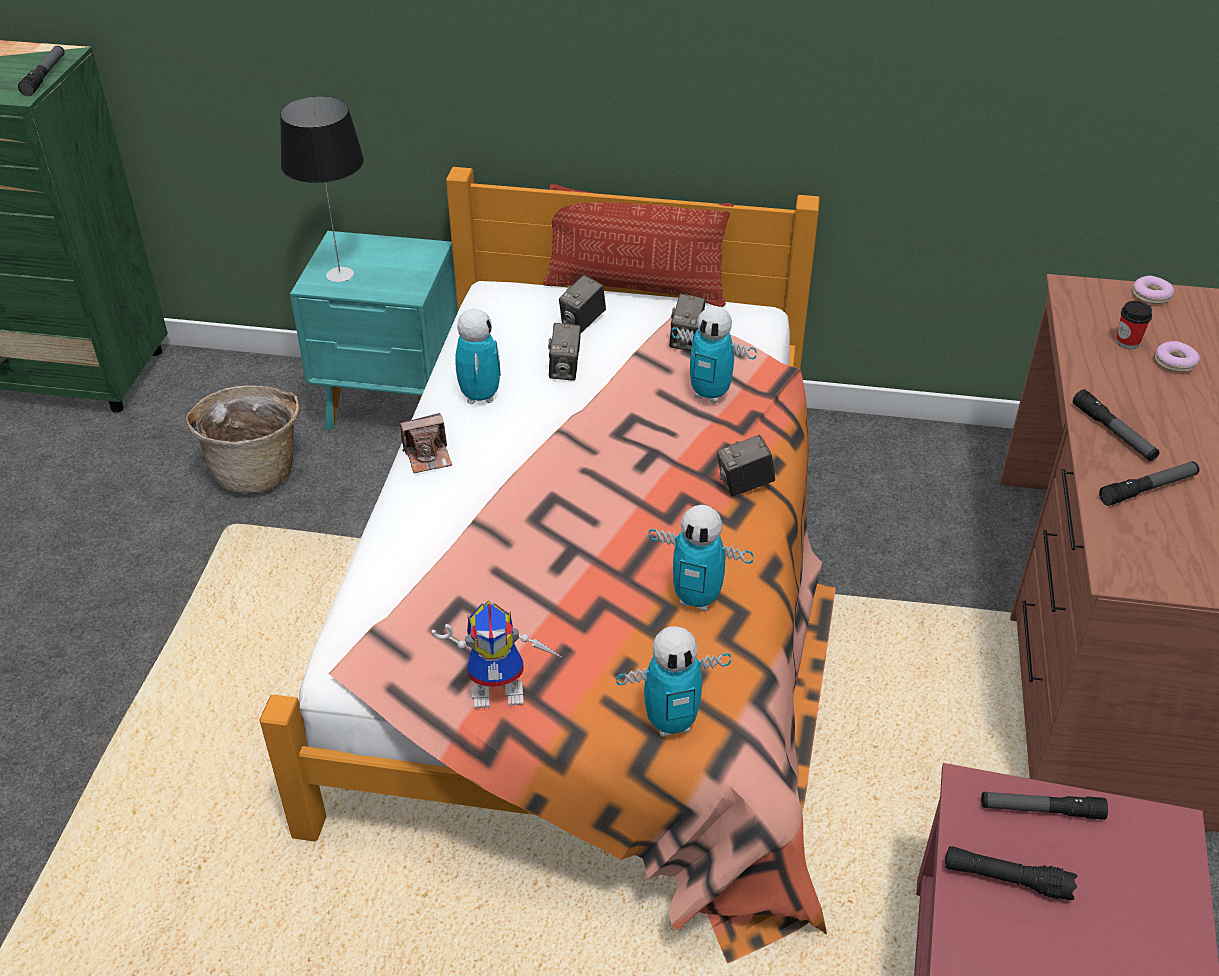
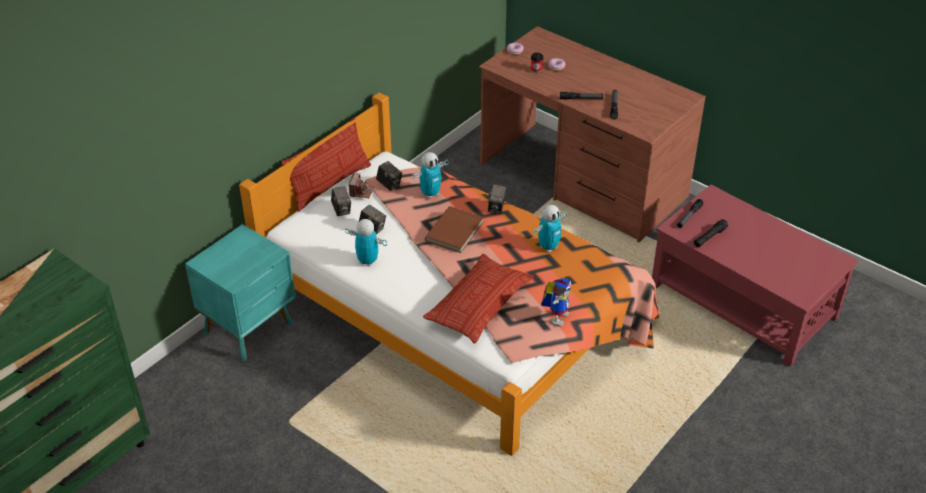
camera: 60 degrees left, 0 degrees up
(45, 76) = (75, 272): flashlight -> none
(257, 469) = (252, 398): basket -> none
(339, 274) = (232, 271): table lamp -> none
(428, 456) = (396, 291): camera -> camera (361, 191)
(462, 565) = (479, 303): none -> pillow
(629, 459) = (455, 231): none -> brown book
(671, 723) = (604, 278): toy robot -> none

